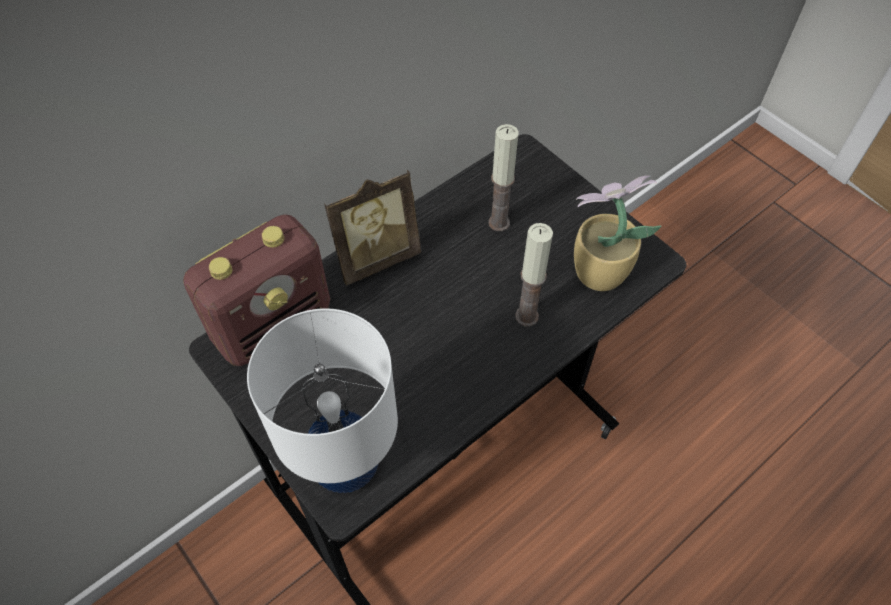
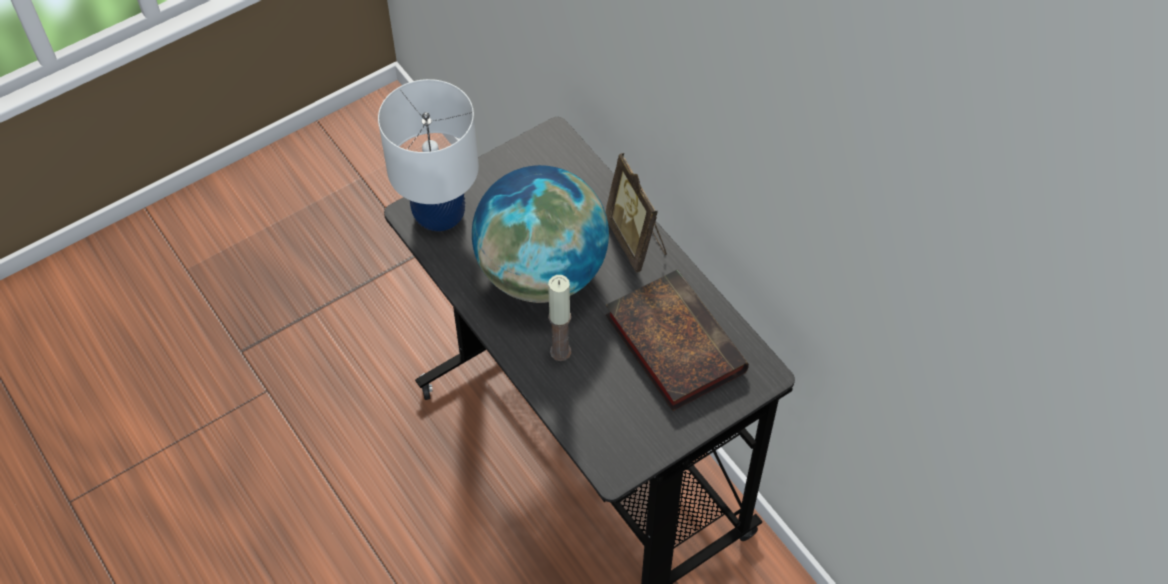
camera: 95 degrees right, 0 degrees up
(273, 323) = (574, 169): radio -> none
(424, 343) = (542, 272): none -> globe
(499, 222) = (671, 342): candle -> book
(596, 273) = (603, 416): potted plant -> none

